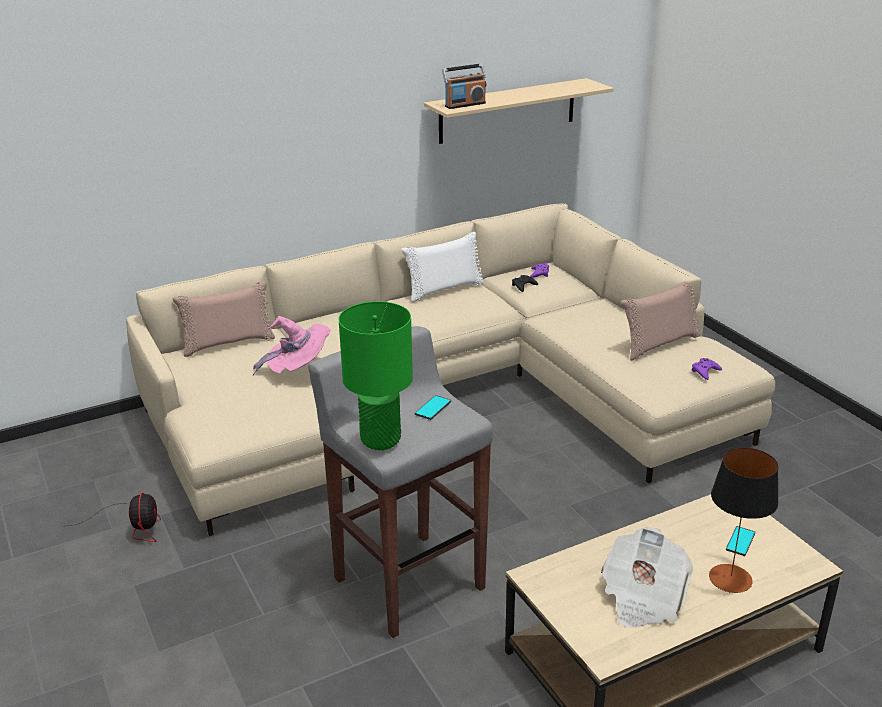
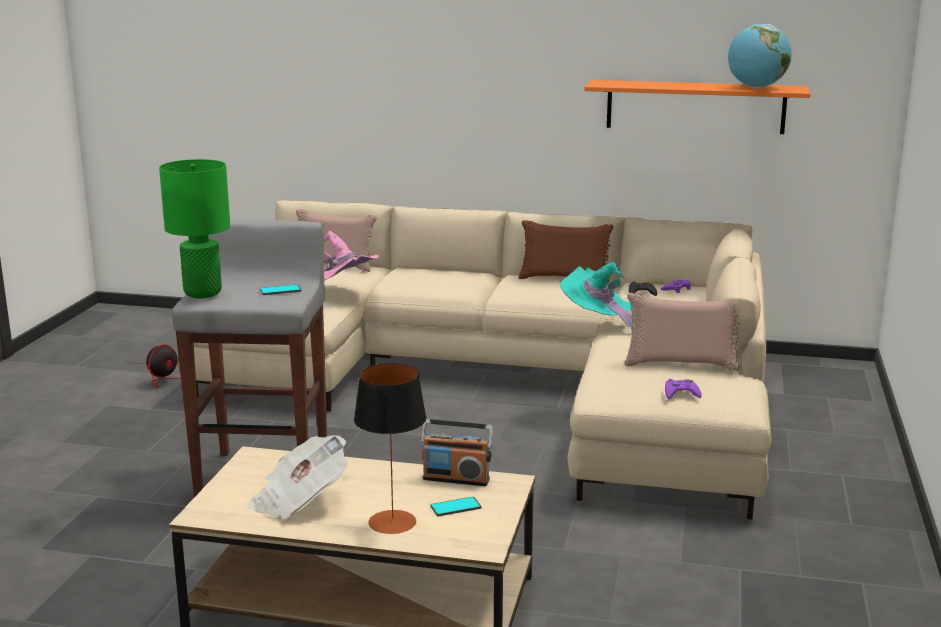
camera: 40 degrees right, 10 degrees down
(444, 290) = (564, 278): white pillow -> brown pillow
(465, 105) = (619, 84): radio -> radio (456, 479)
(507, 111) = (695, 106): beige shelf -> orange shelf
(542, 325) = (598, 321): none -> turquoise hat
(564, 87) = (756, 87): none -> globe

